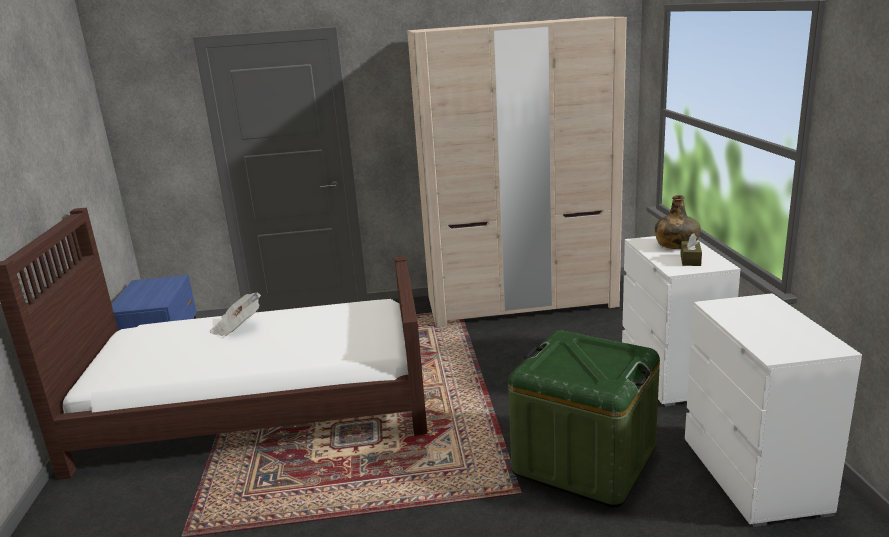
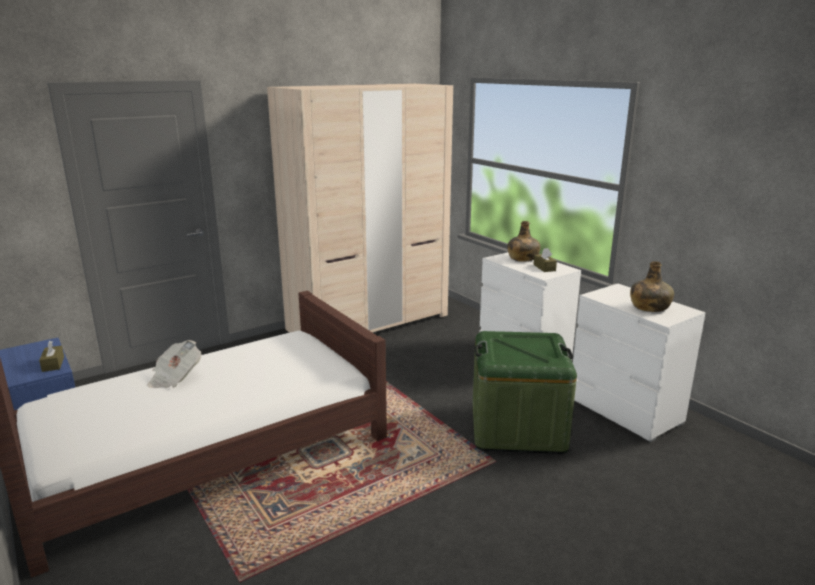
camera: 30 degrees left, 0 degrees up
(161, 298) = (53, 364): none -> brown tissue box
(775, 333) = (649, 307): none -> green bottle

